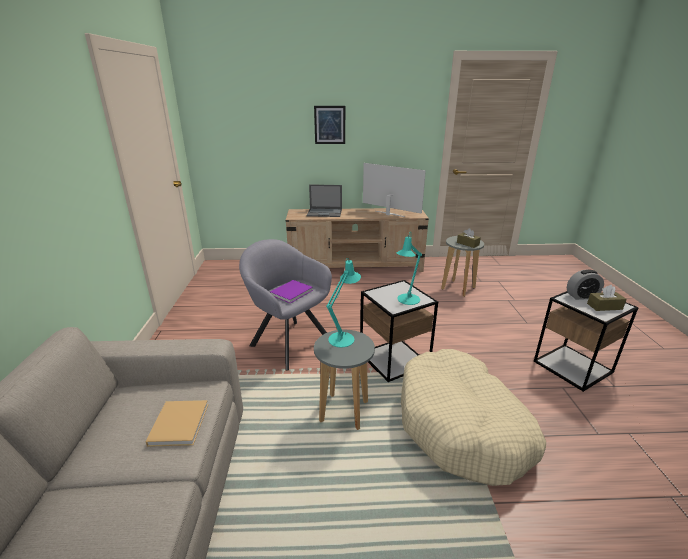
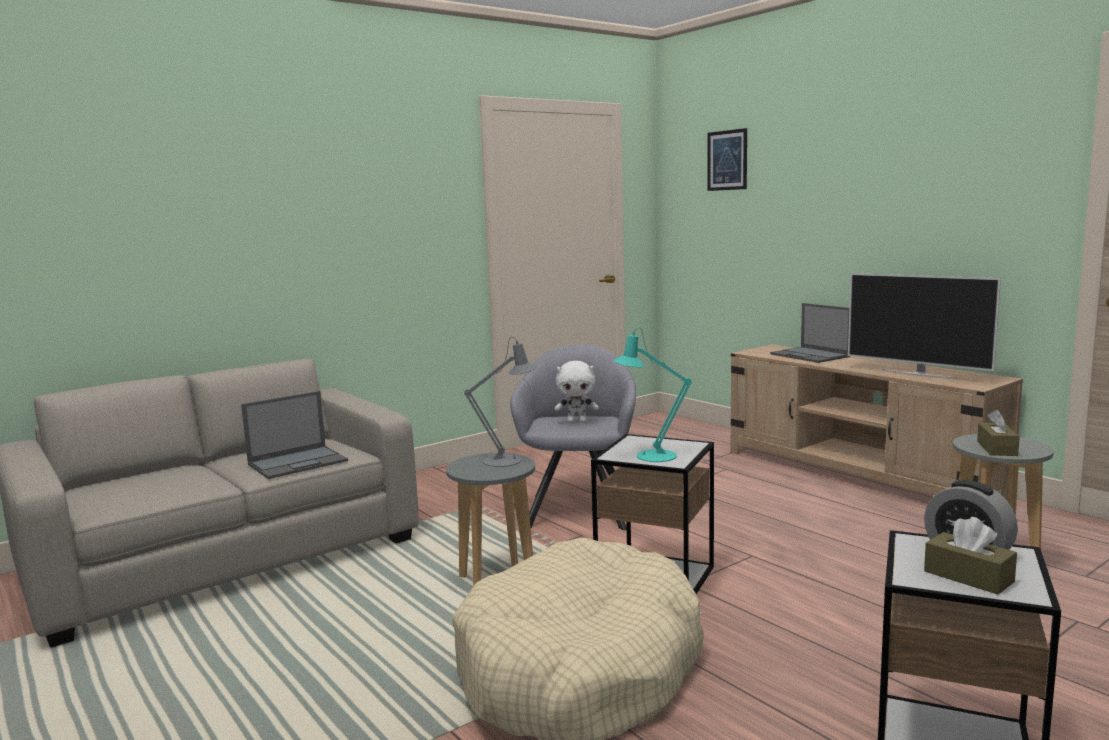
camera: 55 degrees right, 15 degrees down
(180, 423) = (299, 462): beige book -> laptop
(292, 292) = (577, 422): purple book -> white plush toy
(330, 125) = (847, 199): picture -> picture (727, 160)
(343, 337) = (508, 460): turquoise table lamp -> grey table lamp
(389, 214) = (918, 374): television -> television turned 135 degrees clockwise

